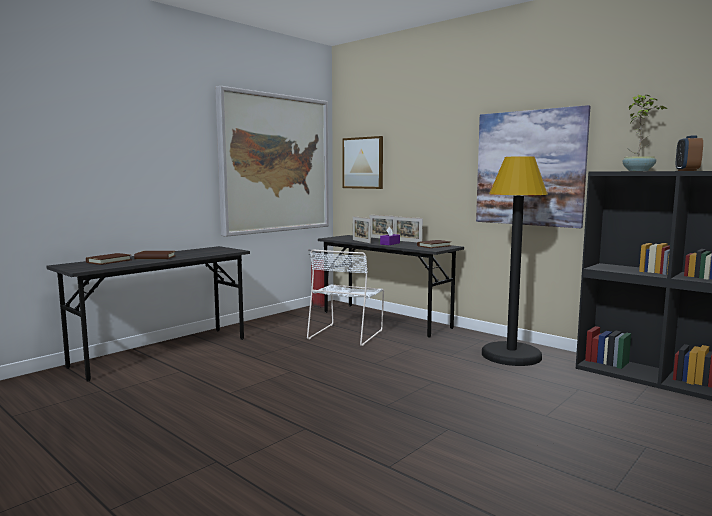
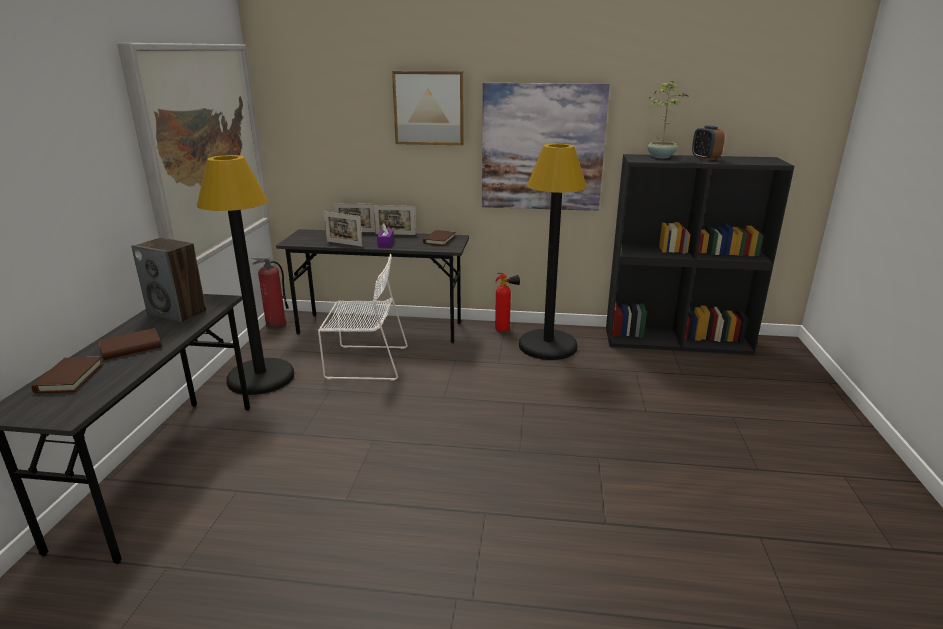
camera: 35 degrees left, 15 degrees up
(203, 251) = (178, 313): none -> speaker
(271, 327) = (261, 378): none -> black floor lamp
(347, 334) = (364, 362): white chair -> white chair turned 75 degrees counterclockwise
(363, 163) = (311, 134): picture -> picture (429, 108)
(486, 339) = (505, 330): none -> fire extinguisher

